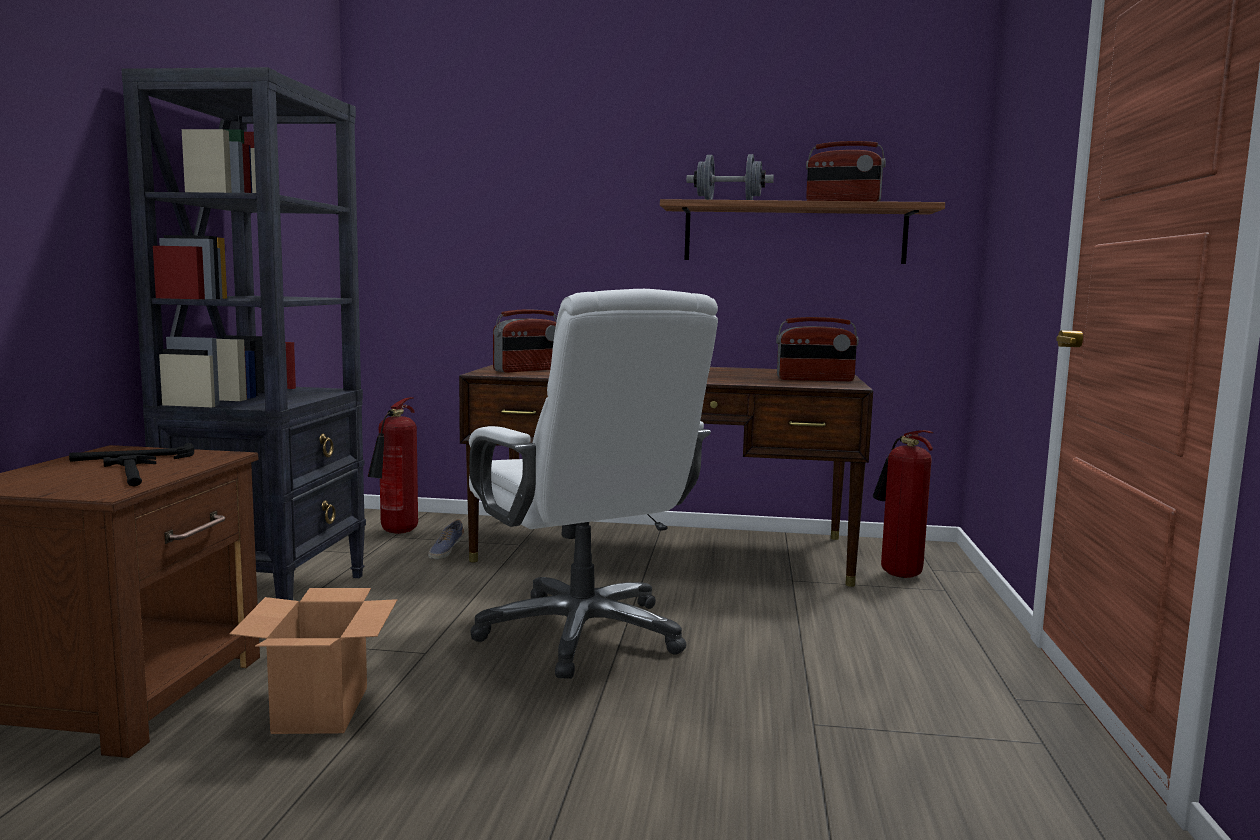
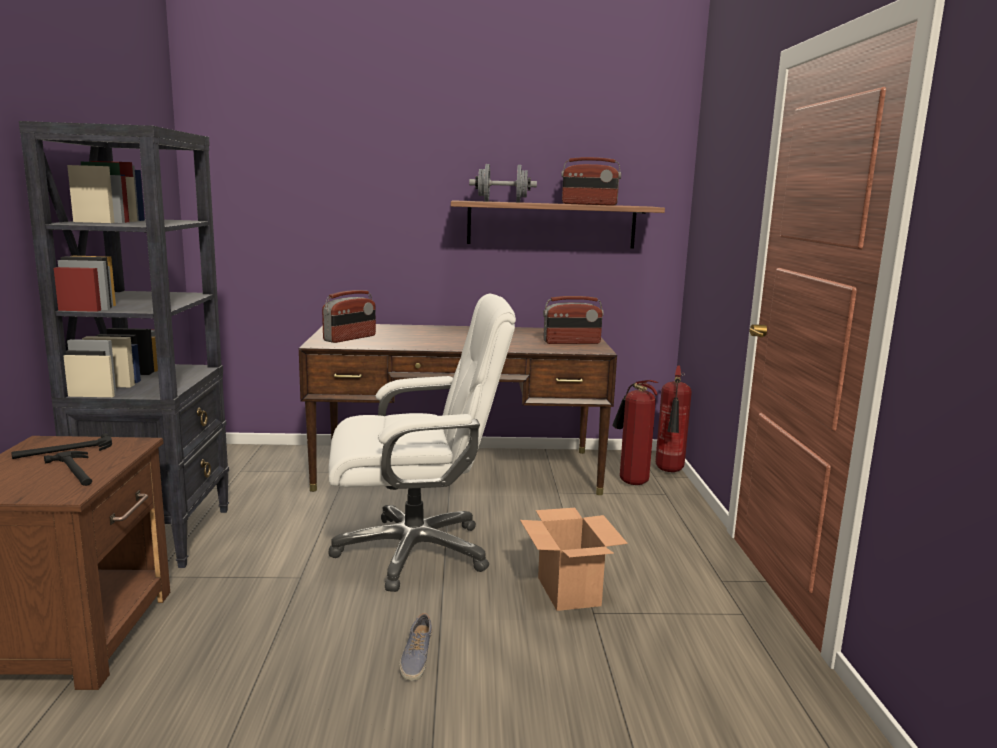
camera: 10 degrees left, 5 degrees up
(321, 709) = (235, 633): cardboard box -> cardboard box (568, 591)
(397, 533) = (242, 467): fire extinguisher -> fire extinguisher (669, 471)
(446, 551) = (288, 482): shoe -> shoe (416, 658)
(583, 634) = (415, 551): white office chair -> white office chair turned 60 degrees counterclockwise

